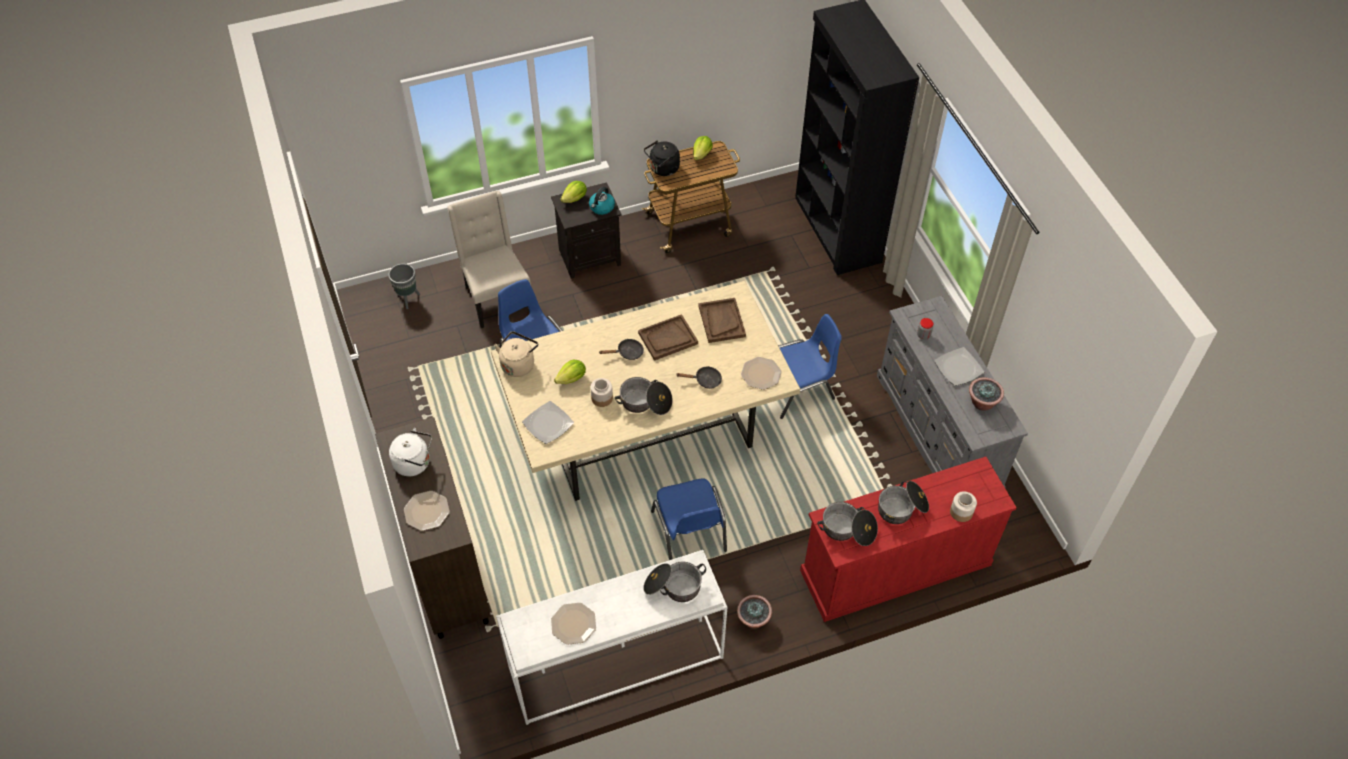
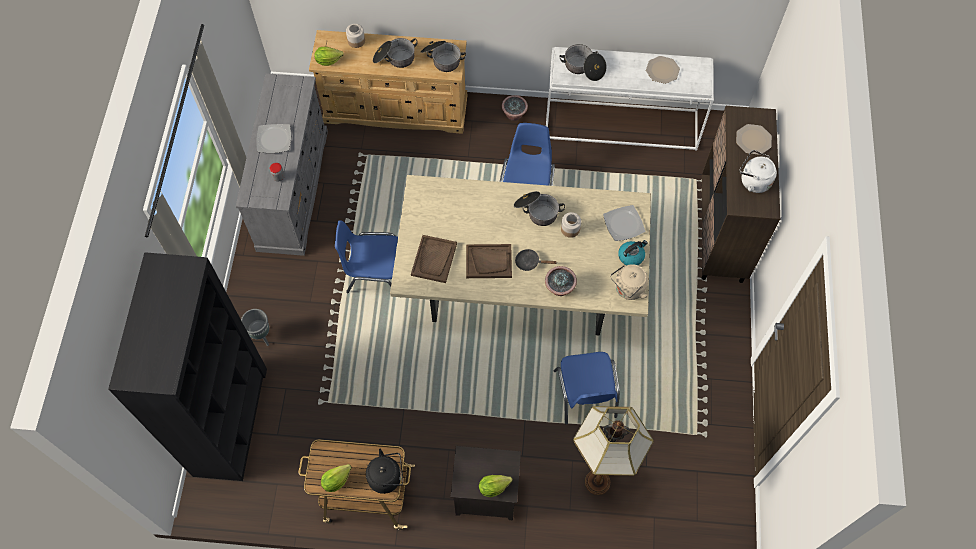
camera: 155 degrees left, 10 degrees up
(408, 299) = (685, 521): grey planter -> grey planter (261, 336)
(496, 298) = (597, 483): beige chair -> floor lamp
(572, 379) = (587, 257): lettuce -> lettuce (328, 61)
(601, 207) = (471, 462): kettle -> kettle (631, 256)
(705, 380) = (478, 211): black frying pan -> none
(760, 373) = (430, 199): plate -> none
(894, 568) = (396, 109): red dresser -> beige dresser
(982, 403) = (279, 106): potted plant -> potted plant (559, 288)

